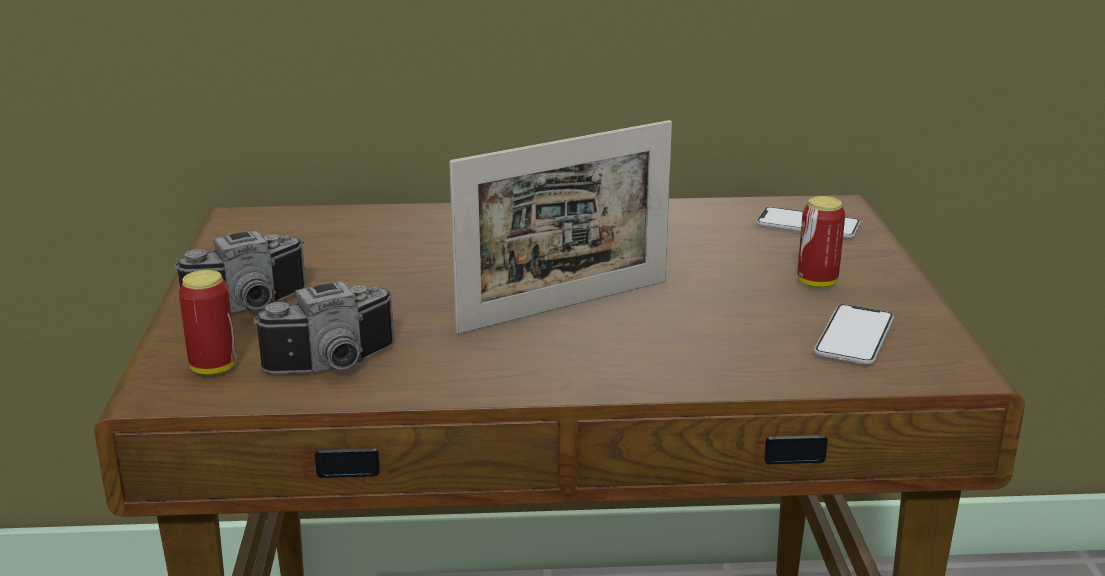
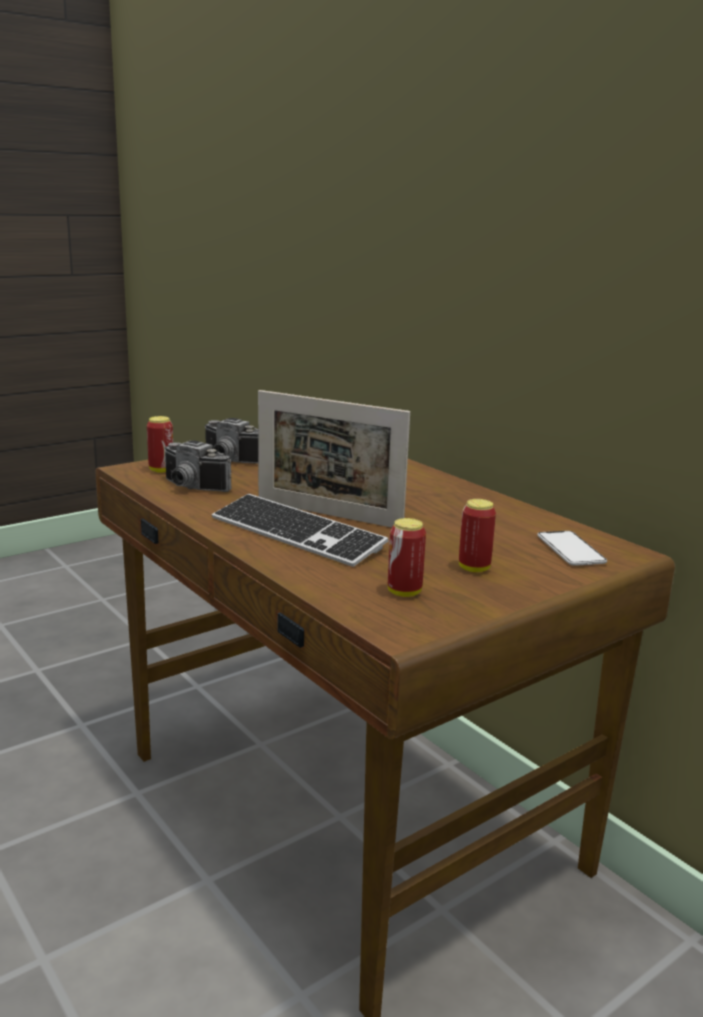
camera: 55 degrees right, 5 degrees down
(612, 344) = (296, 533): none -> keyboard
(854, 337) = (404, 592): phone -> can

